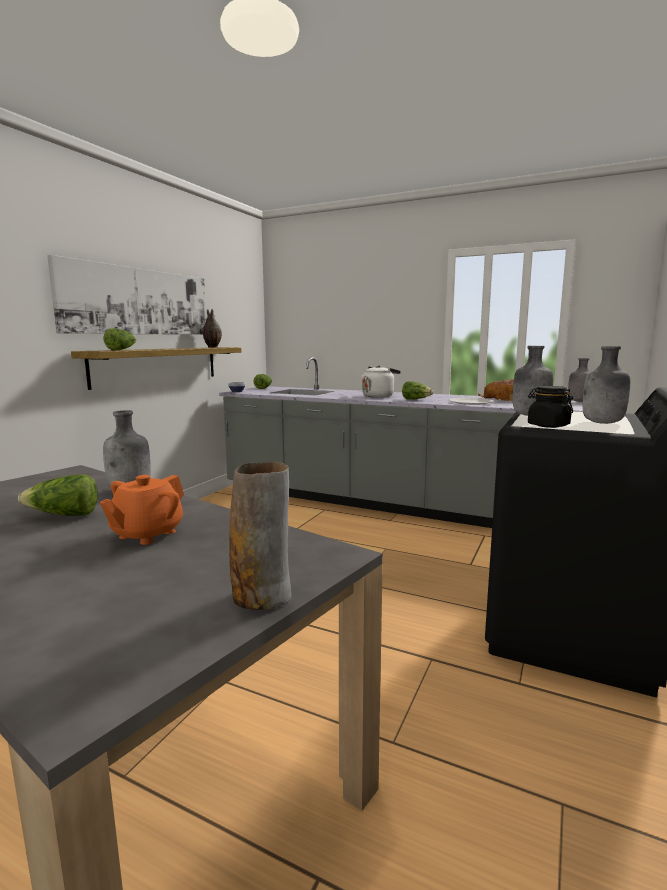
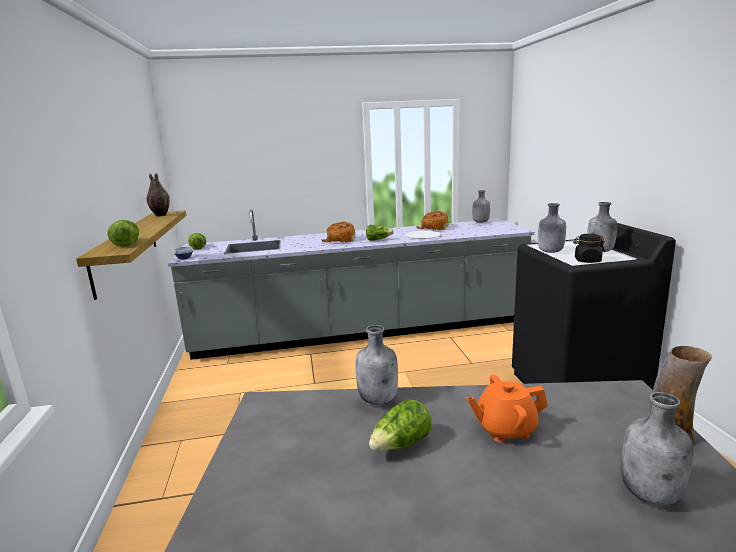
camera: 35 degrees left, 5 degrees up
(104, 617) = (651, 493): none -> grey bottle
(139, 302) = (104, 178): picture -> none
(147, 534) = (505, 429): orange teapot -> orange teapot turned 90 degrees clockwise
(379, 396) = (338, 240): white kettle -> bread

